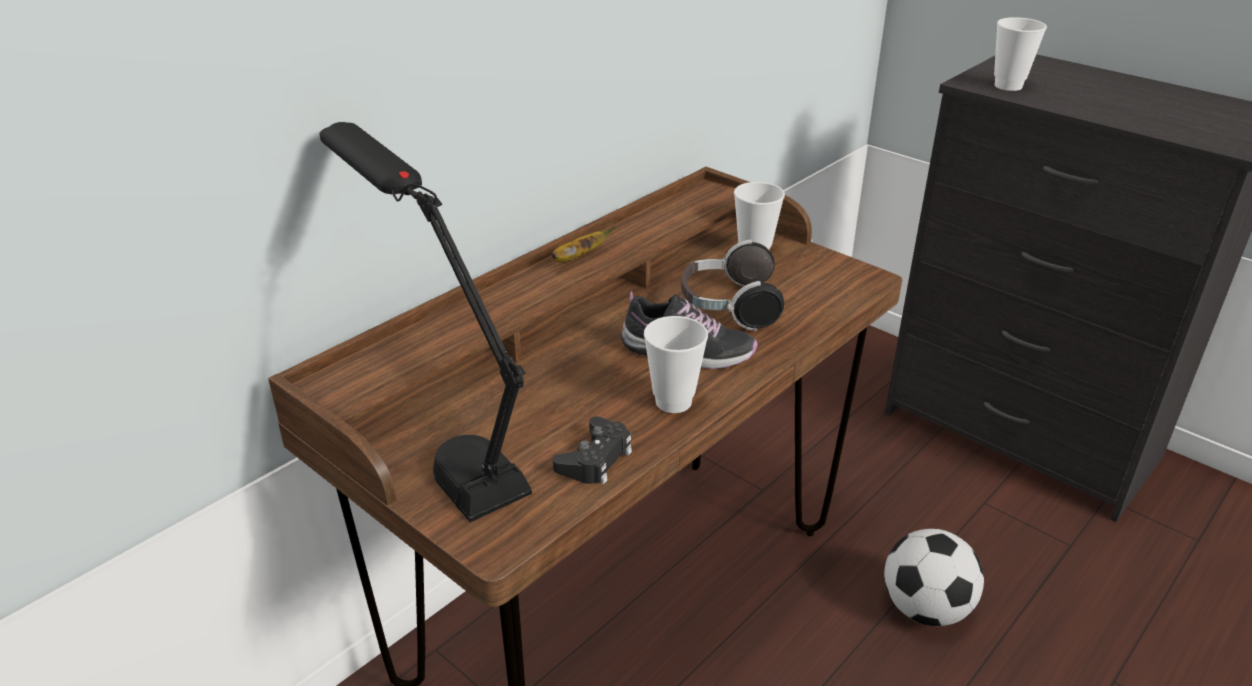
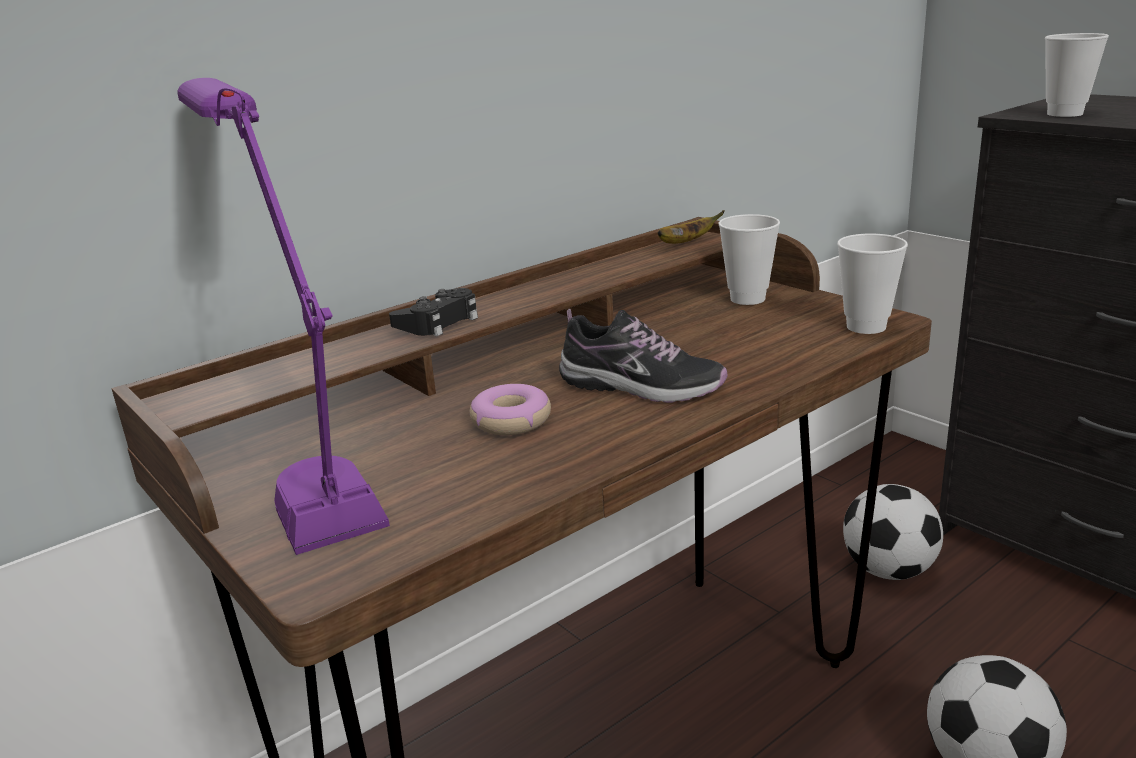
camera: 10 degrees right, 10 degrees down
(444, 443) = (306, 470): black table lamp -> purple table lamp
(579, 257) = (526, 290): banana -> banana (686, 242)
(593, 389) = (511, 421): none -> donut
(595, 459) = (486, 491): black game controller -> black game controller (438, 322)
(673, 402) = (608, 434): cup -> cup (866, 327)
(728, 306) = (704, 345): headphones -> none
(847, 449) = (889, 570): none -> football

